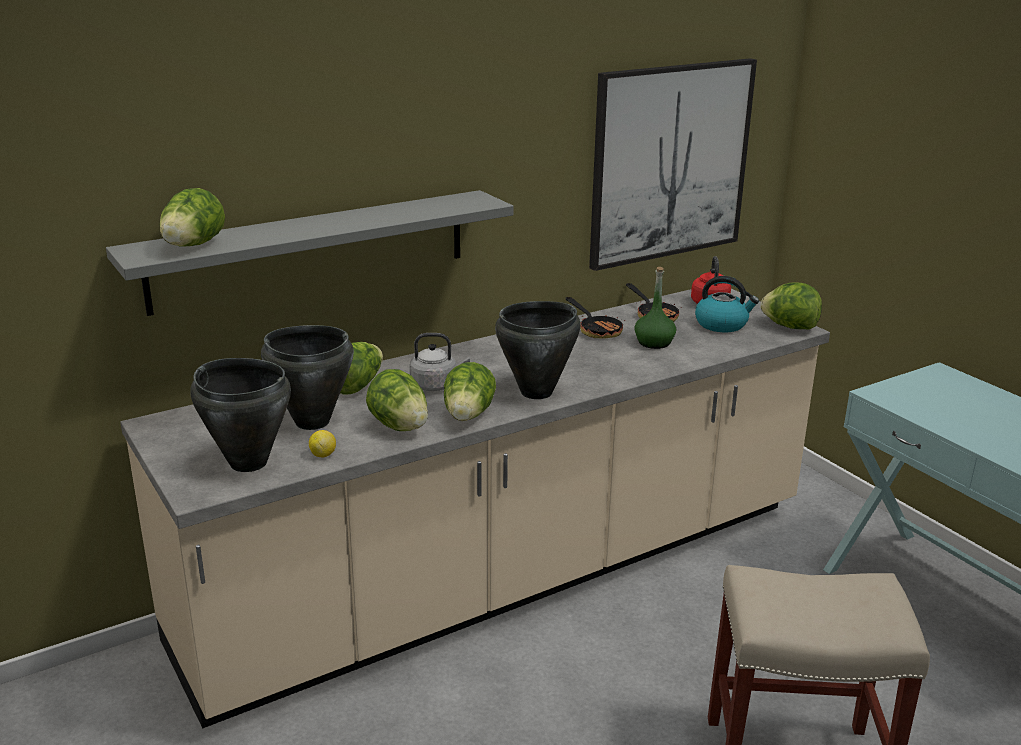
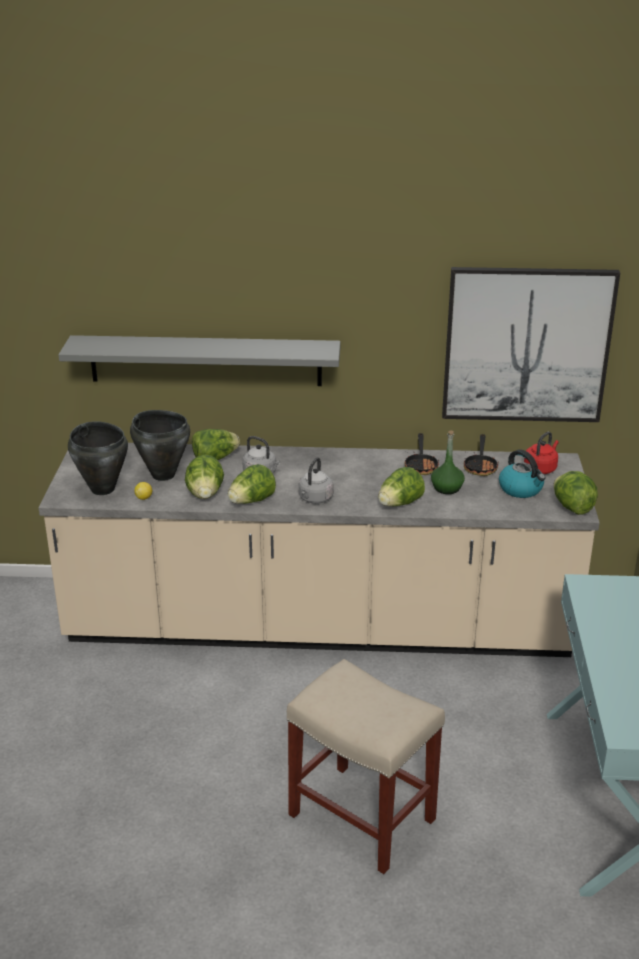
camera: 35 degrees right, 5 degrees up
(192, 246) = (110, 346): lettuce -> lettuce (400, 504)
(537, 392) = (315, 499): black cooking pot -> grey kettle

